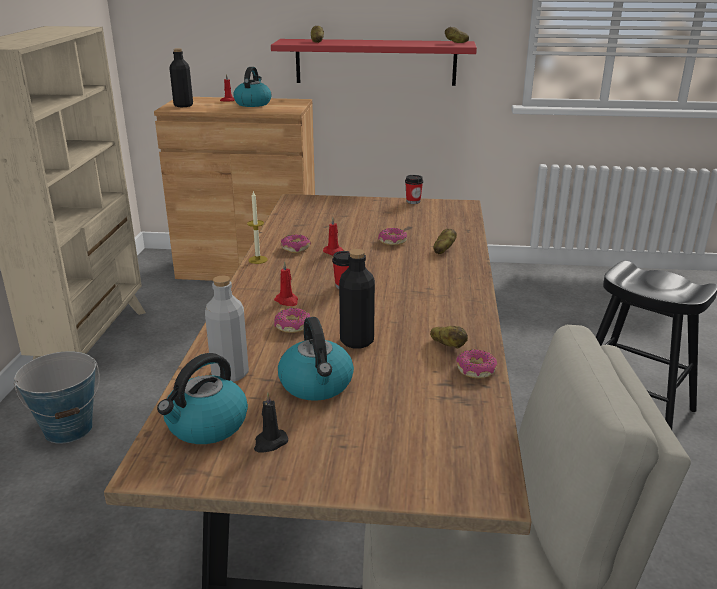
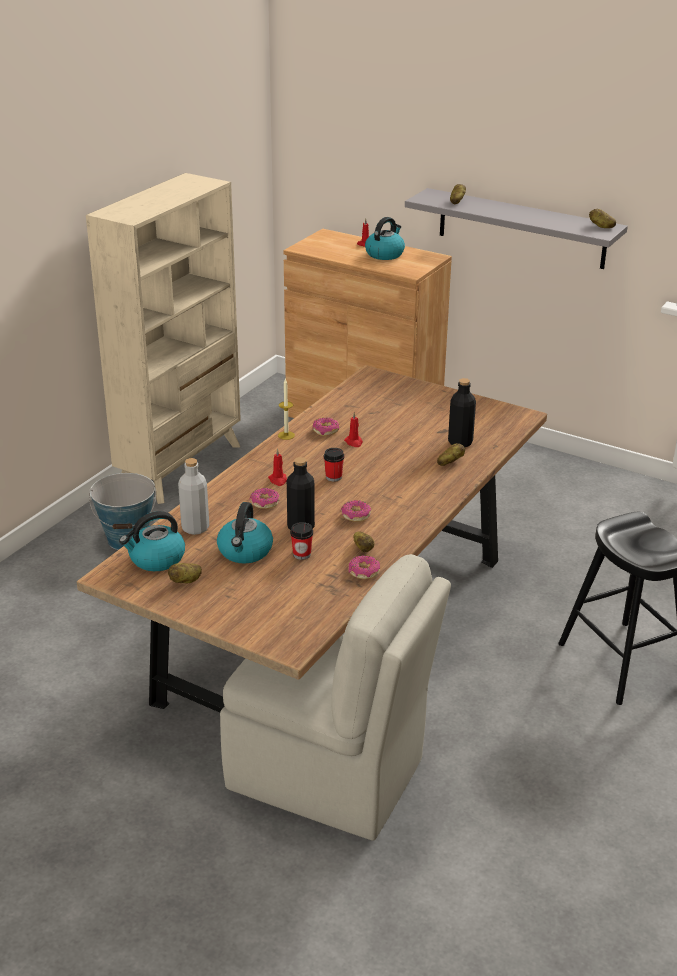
camera: 25 degrees right, 5 degrees up
(183, 105) = (316, 246): black bottle -> black bottle (460, 442)
(270, 443) = (186, 581): black candle -> potato
(375, 62) = (521, 228): red shelf -> grey shelf
(392, 241) = (414, 443): donut -> donut (355, 515)
(413, 201) = (478, 401): cup -> cup (302, 554)

